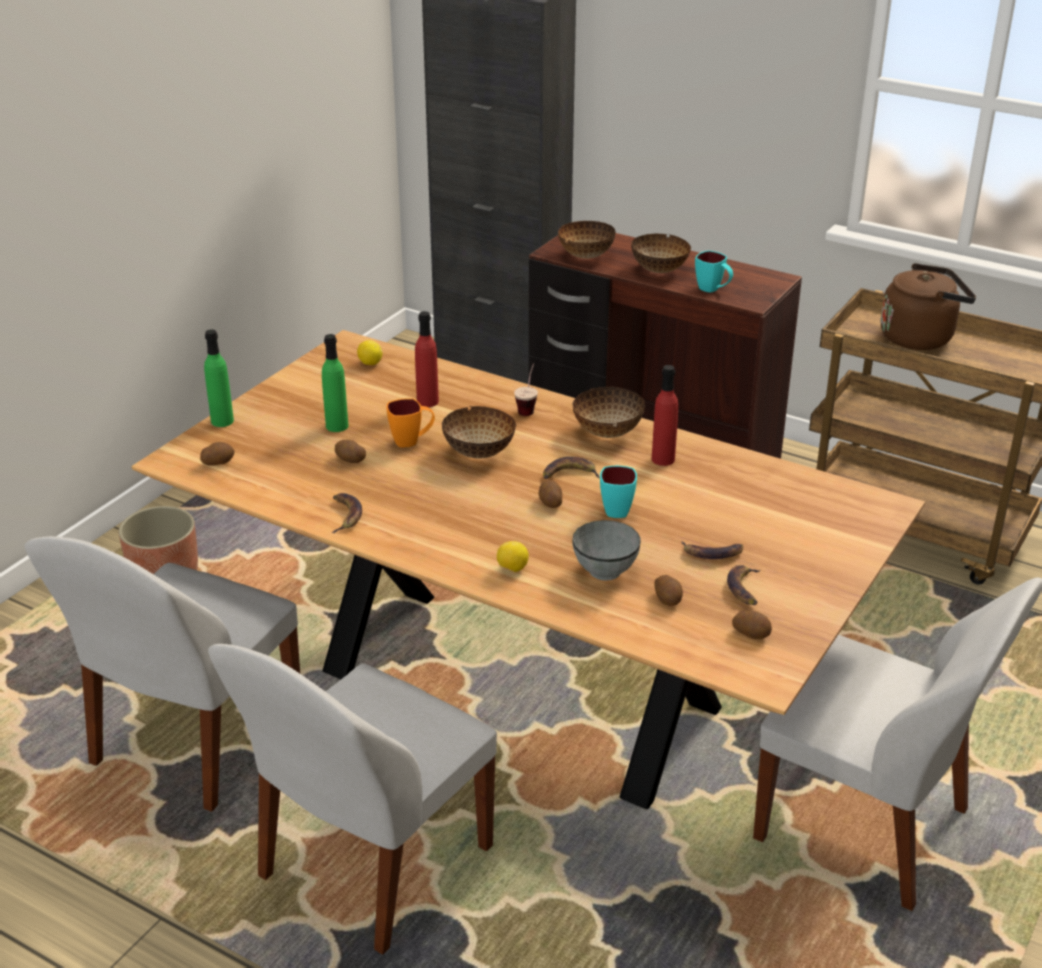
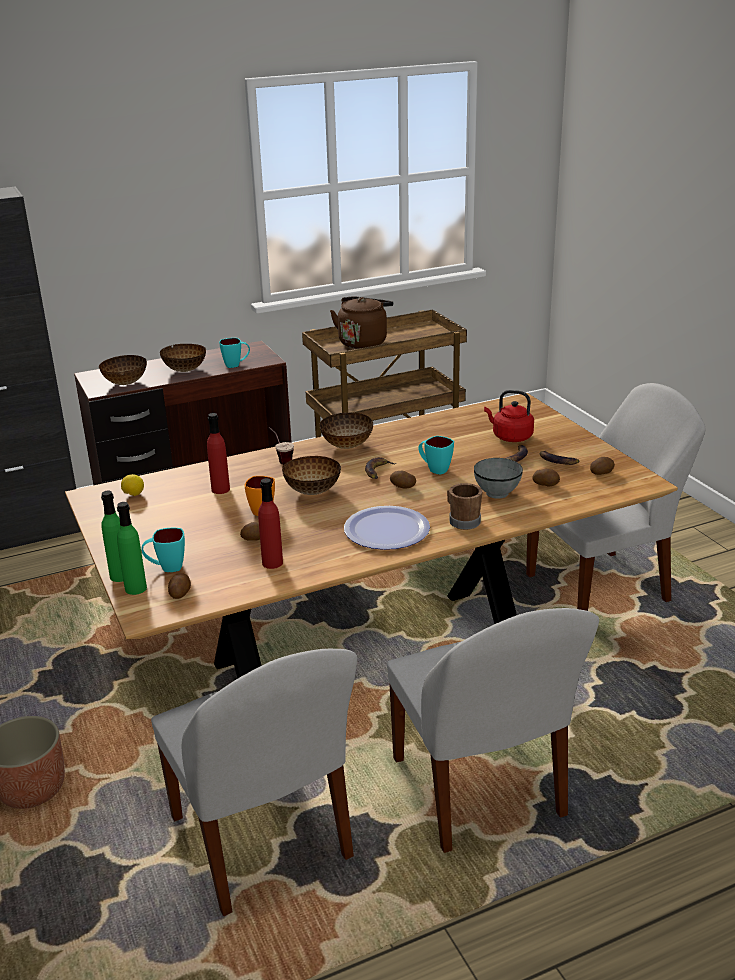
camera: 55 degrees left, 5 degrees down
(255, 436) = (166, 567): none -> turquoise mug
(337, 426) = (201, 531): green bottle -> green bottle (135, 588)
(345, 515) = (326, 560): banana -> none
(442, 528) = (386, 530): none -> plate
(512, 569) = (462, 520): lemon -> brown mug
(663, 459) = (399, 440): red bottle -> red bottle (272, 563)
(769, 531) = (510, 437): none -> red kettle

